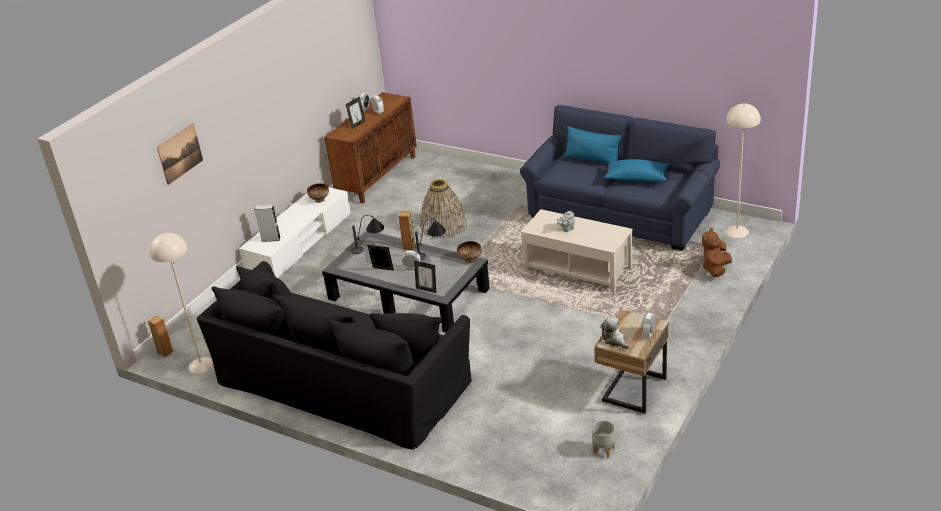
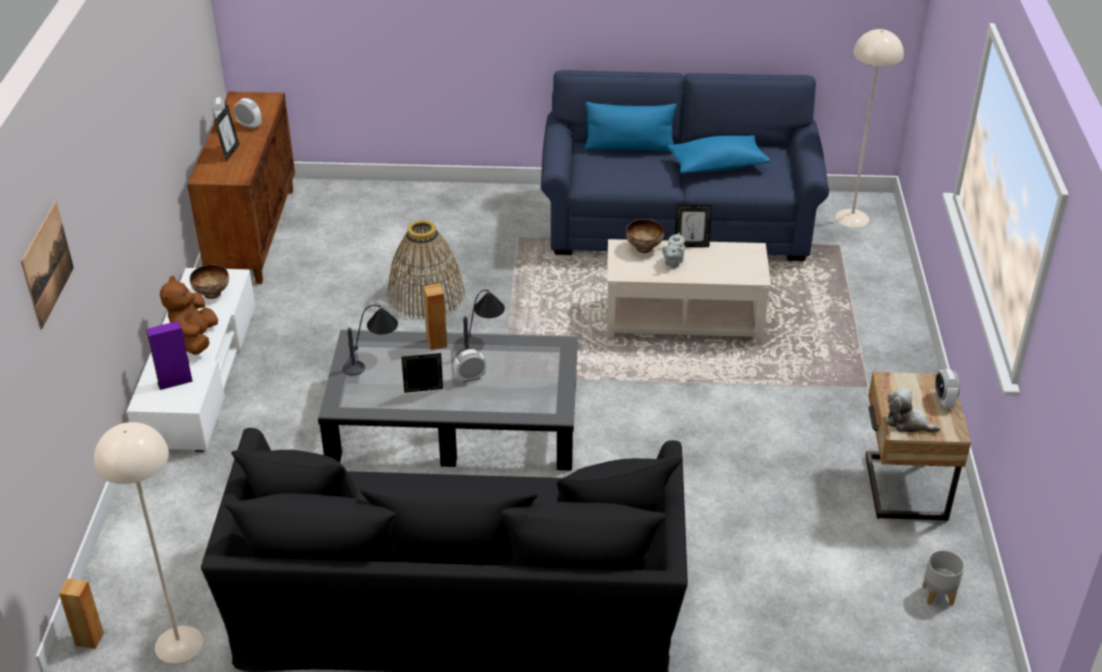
camera: 30 degrees left, 5 degrees up
(270, 239) = (175, 381): grey speaker -> purple speaker
(427, 289) = (523, 408): picture frame -> picture frame (691, 245)
(470, 260) = (552, 343): bowl -> bowl (643, 248)
(716, 269) = (868, 278): brown plush toy -> brown plush toy (195, 339)

